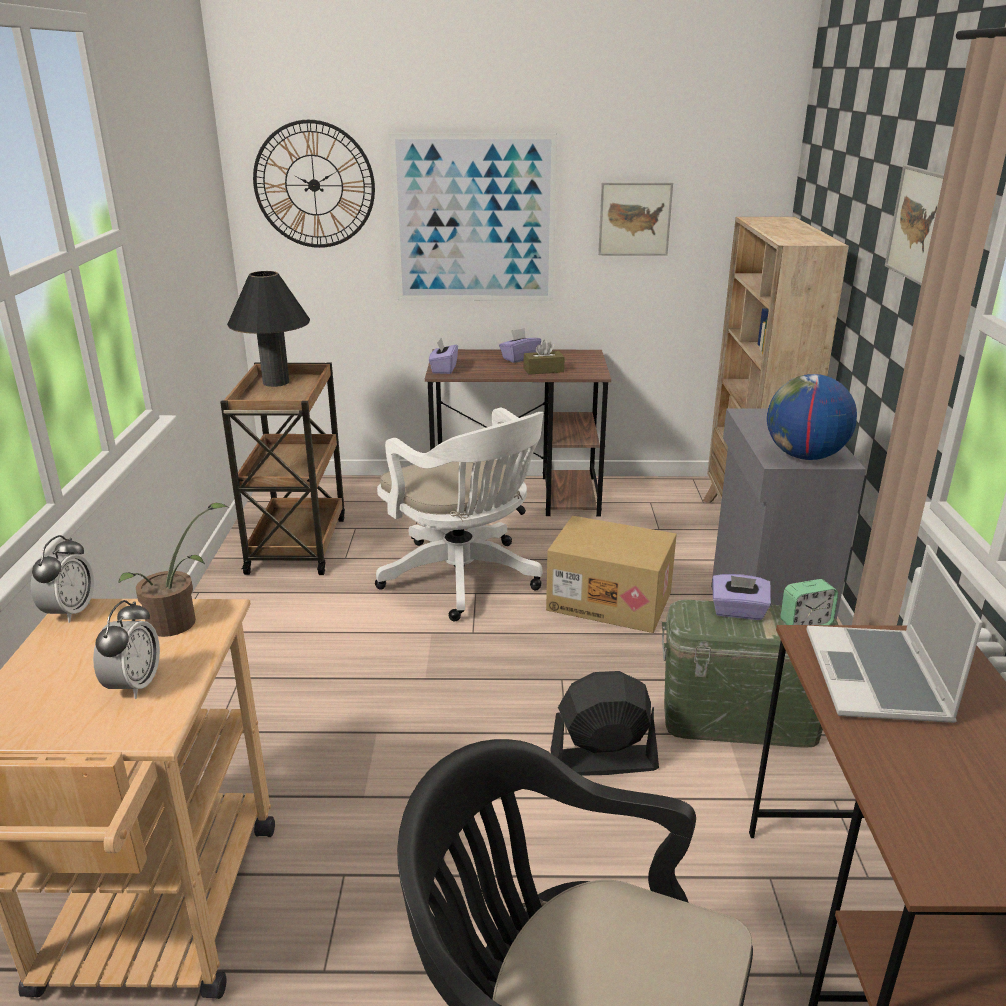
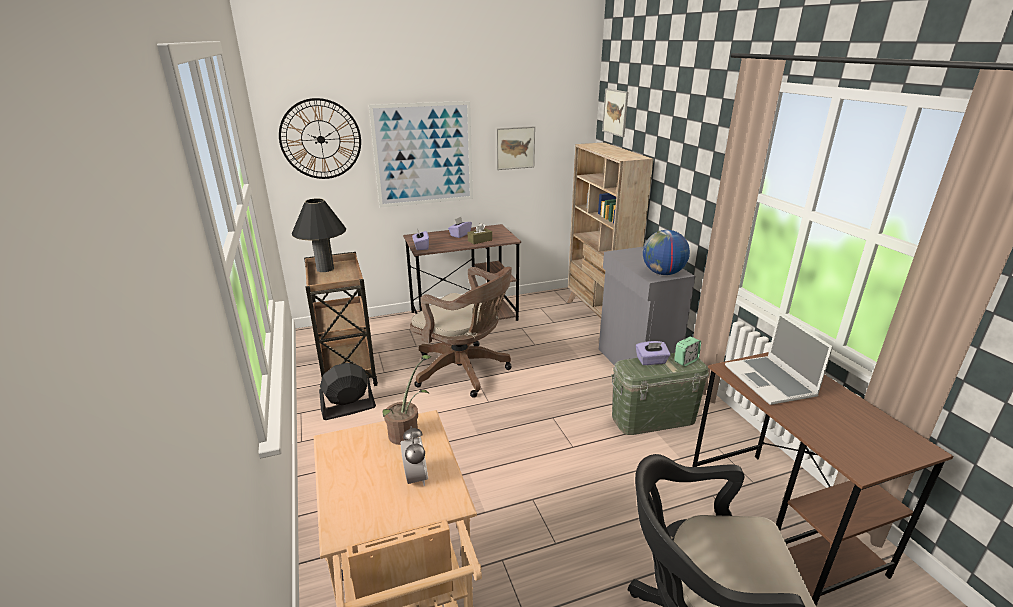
camera: 20 degrees left, 0 degrees up
(70, 612) = (330, 442): alarm clock -> none
(465, 580) = (465, 371): white office chair -> brown office chair
(603, 761) = (600, 457): black fan -> black fan (348, 409)
(610, 600) = (552, 367): cardboard box -> none
(918, 224) = (701, 147): picture -> picture (615, 112)

